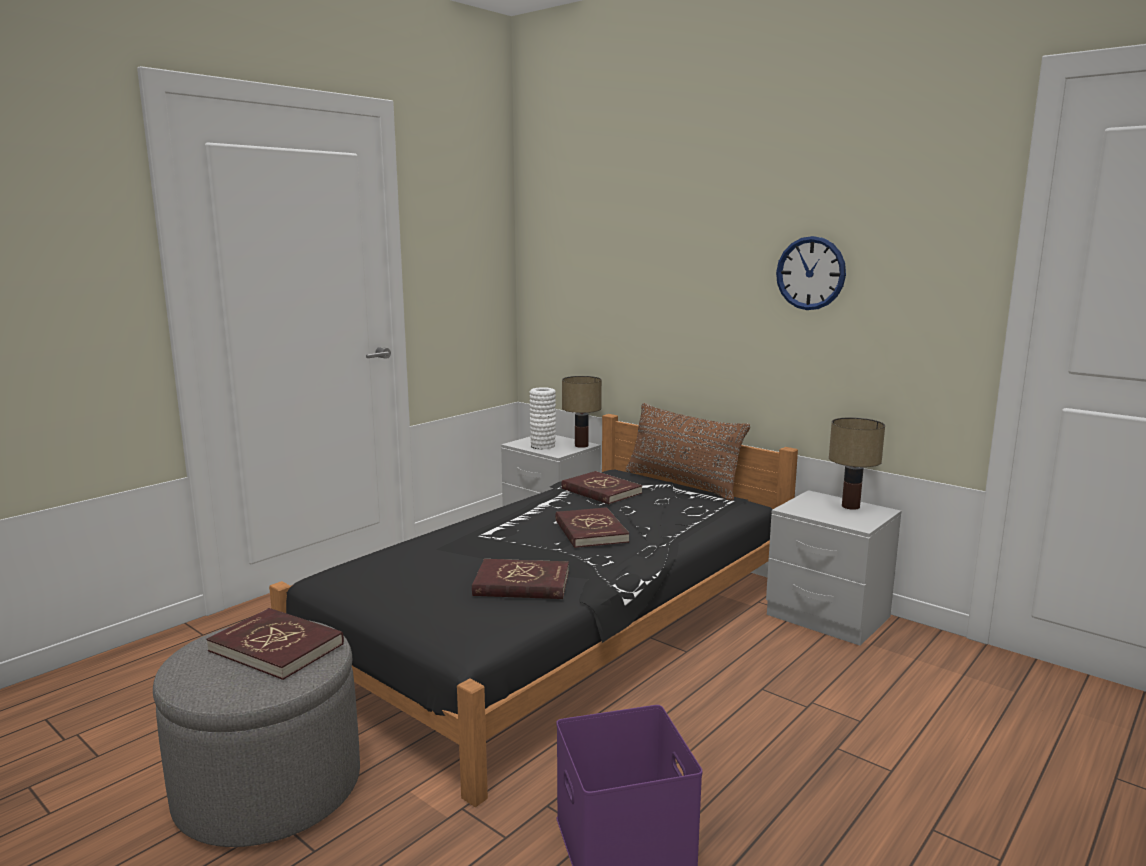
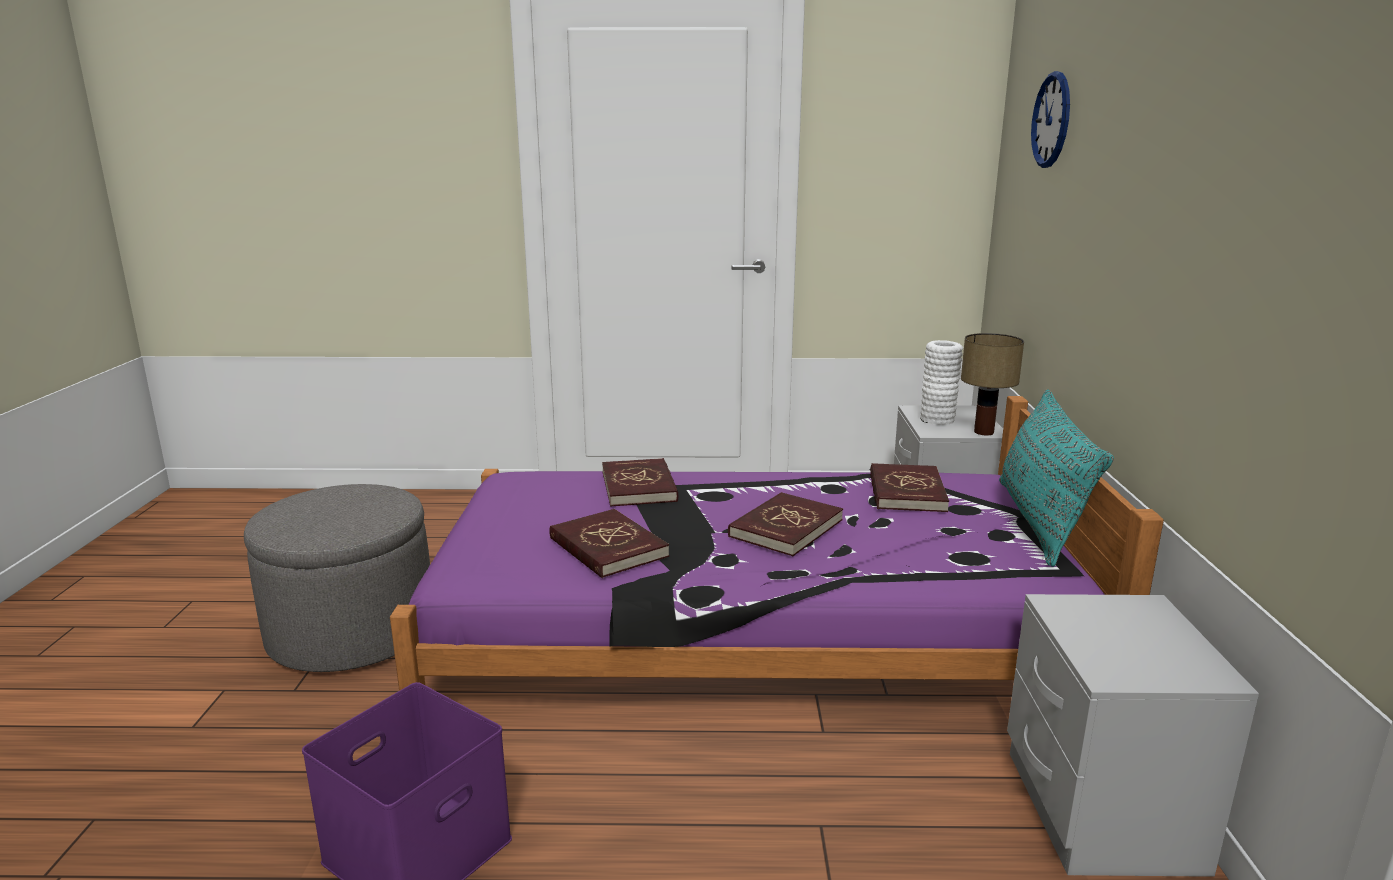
camera: 50 degrees right, 5 degrees up
(277, 647) = (352, 510): red book -> red book (639, 486)
(561, 627) = (753, 633): black bed -> purple bed
(682, 483) = (1039, 521): brown pillow -> turquoise pillow
(810, 273) = (1232, 201): wall clock -> wall clock (1051, 120)
(851, 507) = (1170, 646): table lamp -> none

